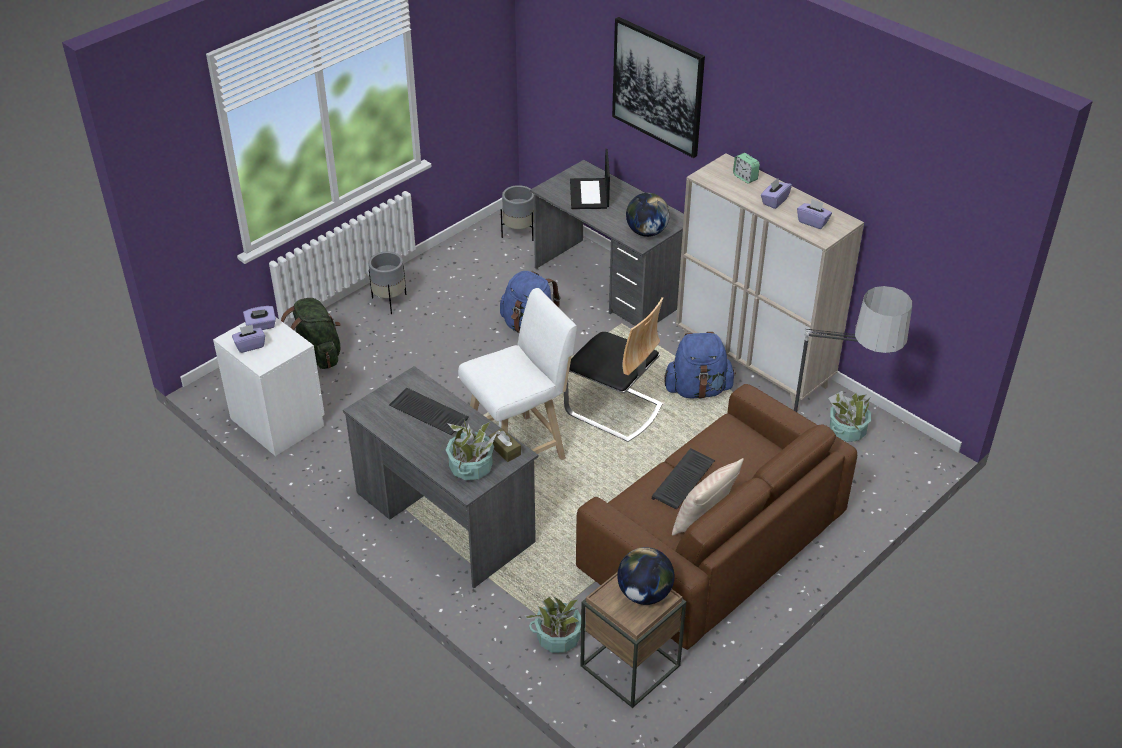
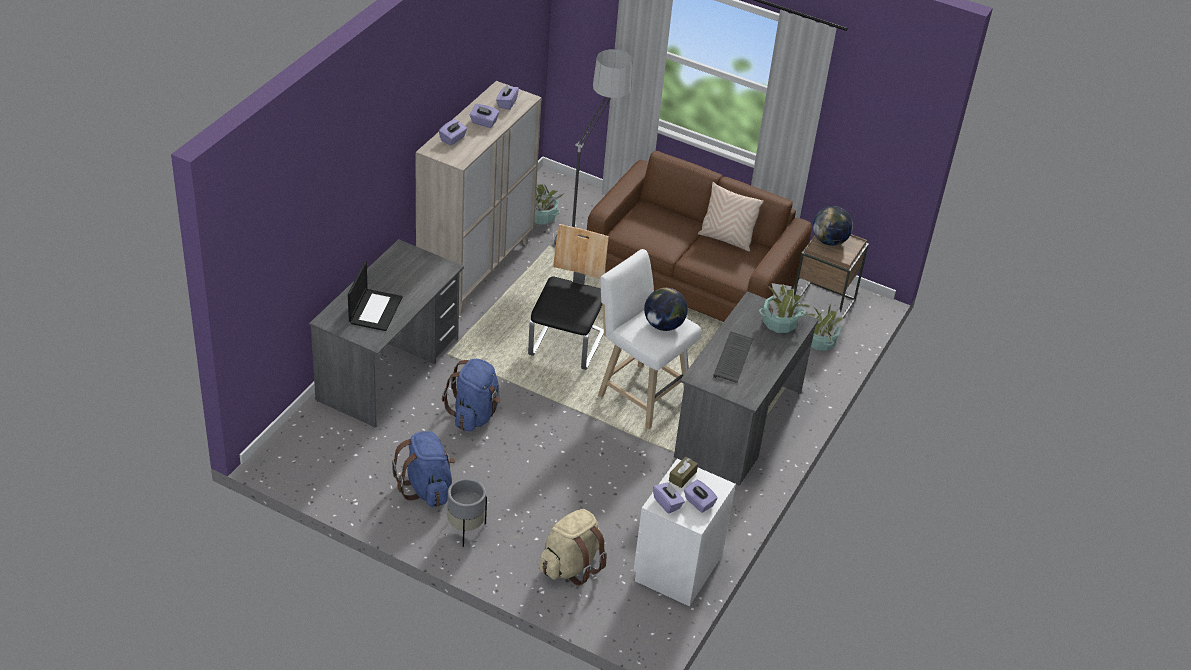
camera: 110 degrees left, 0 degrees up
(317, 355) = (571, 566): green backpack -> beige backpack
(505, 450) = (751, 309): brown tissue box -> brown tissue box (682, 476)
(519, 233) = (314, 450): grey planter -> none
(590, 194) = (375, 310): laptop -> laptop turned 60 degrees counterclockwise
(646, 232) = (428, 266): globe -> globe (663, 325)
(658, 86) = (355, 171): picture -> none
(683, 481) = (694, 250): keyboard -> none
(698, 389) = (522, 298): blue backpack -> blue backpack (427, 488)
(745, 177) = (453, 139): alarm clock -> purple tissue box

